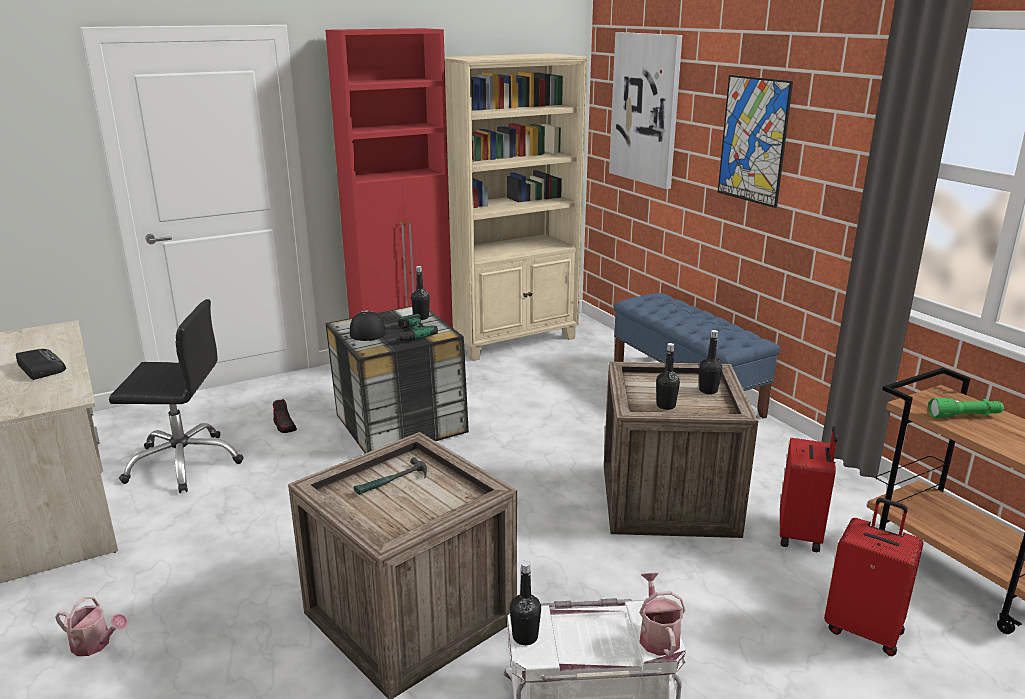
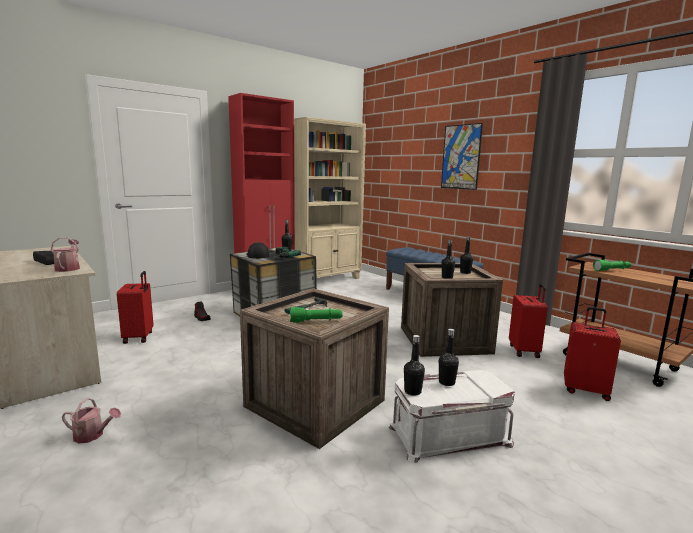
camera: 10 degrees left, 10 degrees down
(184, 463) = (139, 337): black office chair -> red suitcase
(394, 514) = (316, 321): none -> green flashlight
(588, 622) = (446, 382): none -> black bottle
(645, 109) = (395, 152): picture -> none
(657, 635) = (493, 385): watering can -> watering can (68, 268)

